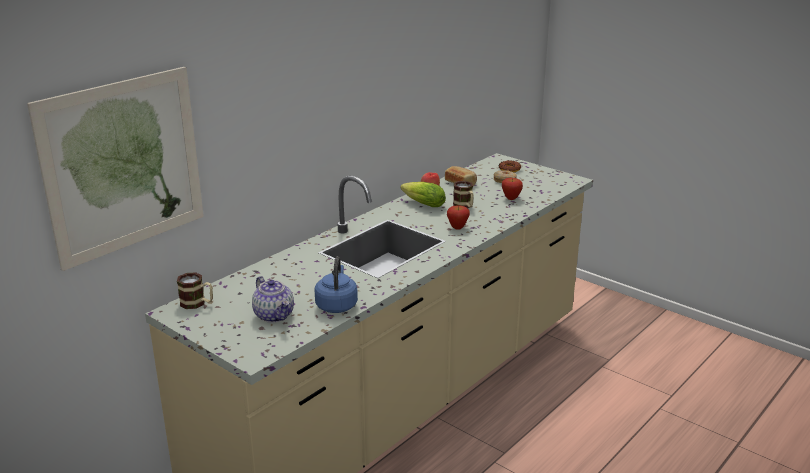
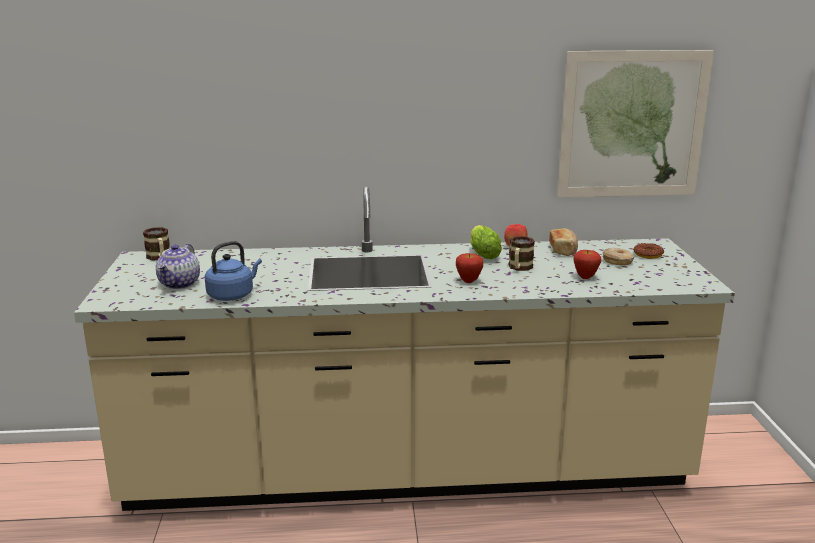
camera: 45 degrees right, 5 degrees down
(124, 165) = (112, 107): picture -> picture (632, 125)

